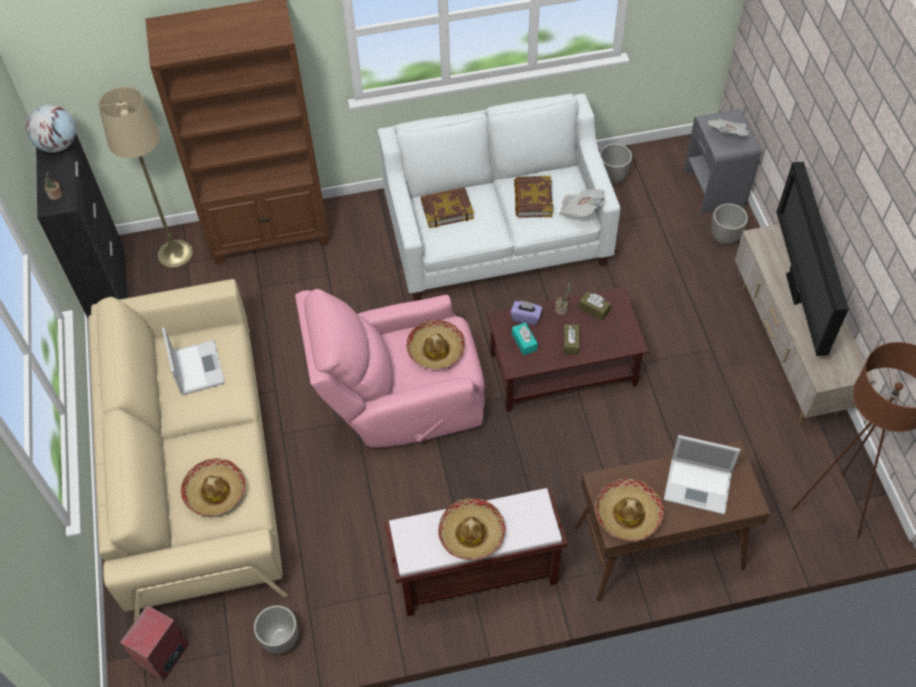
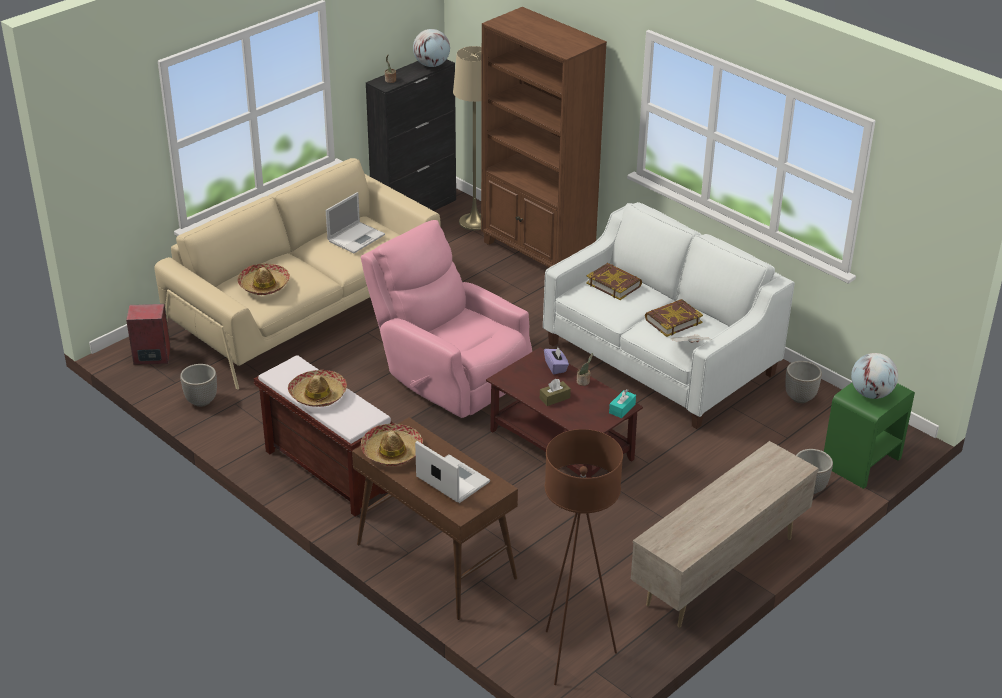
camera: 55 degrees right, 20 degrees down
(436, 349) = (478, 334): hat -> none
(524, 342) = (530, 375): turquoise tissue box -> turquoise tissue box (622, 408)
(594, 309) = (601, 398): brown tissue box -> none
(699, 486) = (451, 479): laptop -> laptop turned 150 degrees clockwise
(714, 188) = (861, 462): grey nightstand -> green nightstand
(728, 135) = (871, 394): newspaper -> globe
(795, 291) = (734, 493): television -> none

